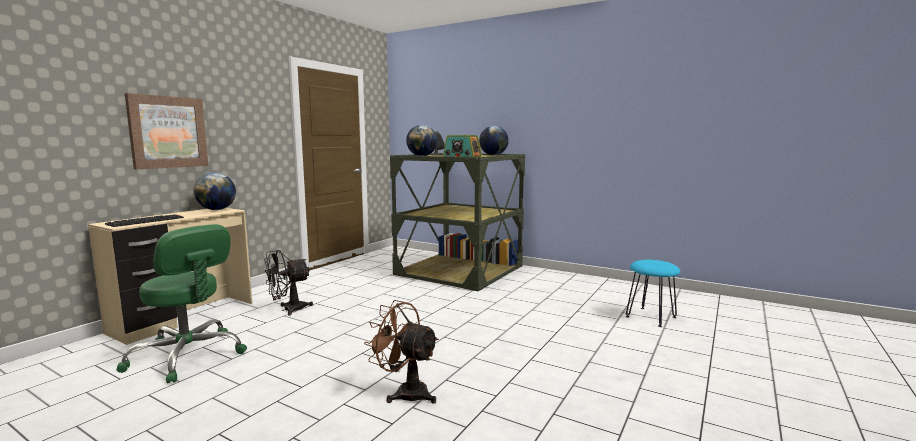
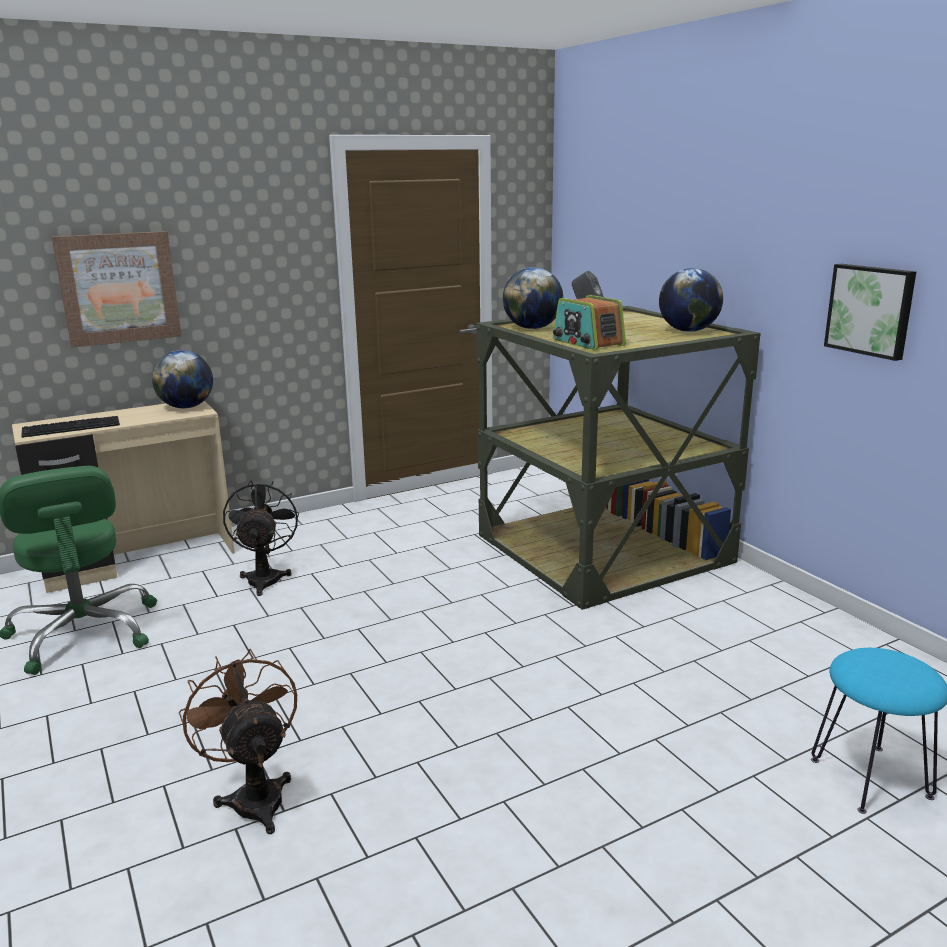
camera: 30 degrees right, 10 degrees up
(288, 309) = (265, 577): black fan -> black fan turned 90 degrees clockwise
(578, 137) = (871, 310): none -> picture

